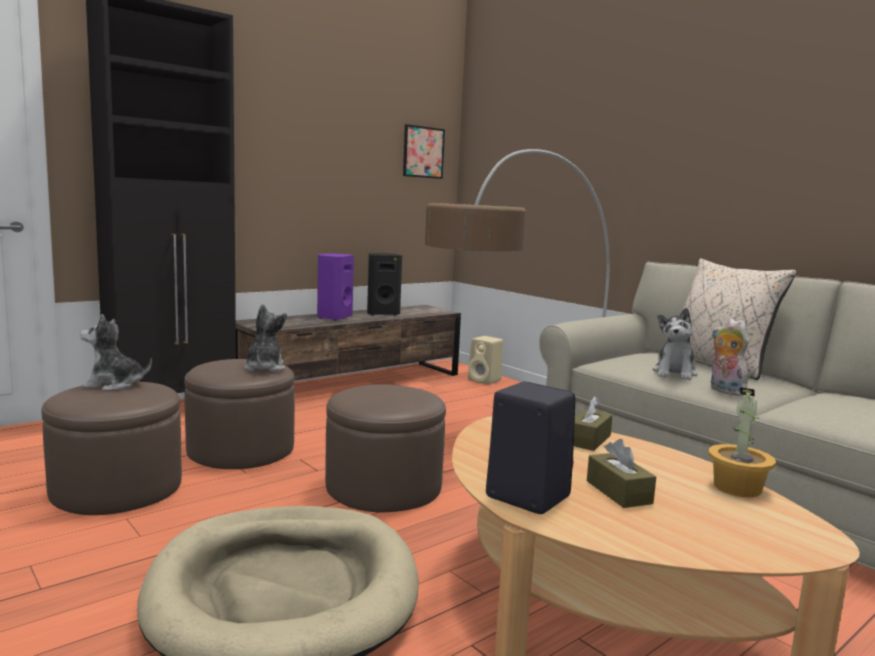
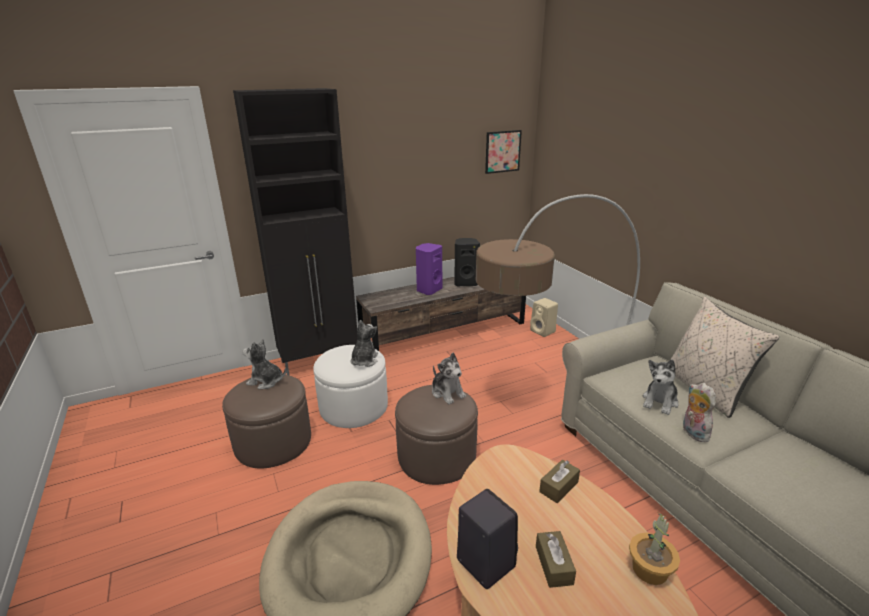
camera: 15 degrees right, 15 degrees up
(241, 449) = (353, 406): brown ottoman -> white ottoman
(398, 388) = (447, 392): none -> plush toy

